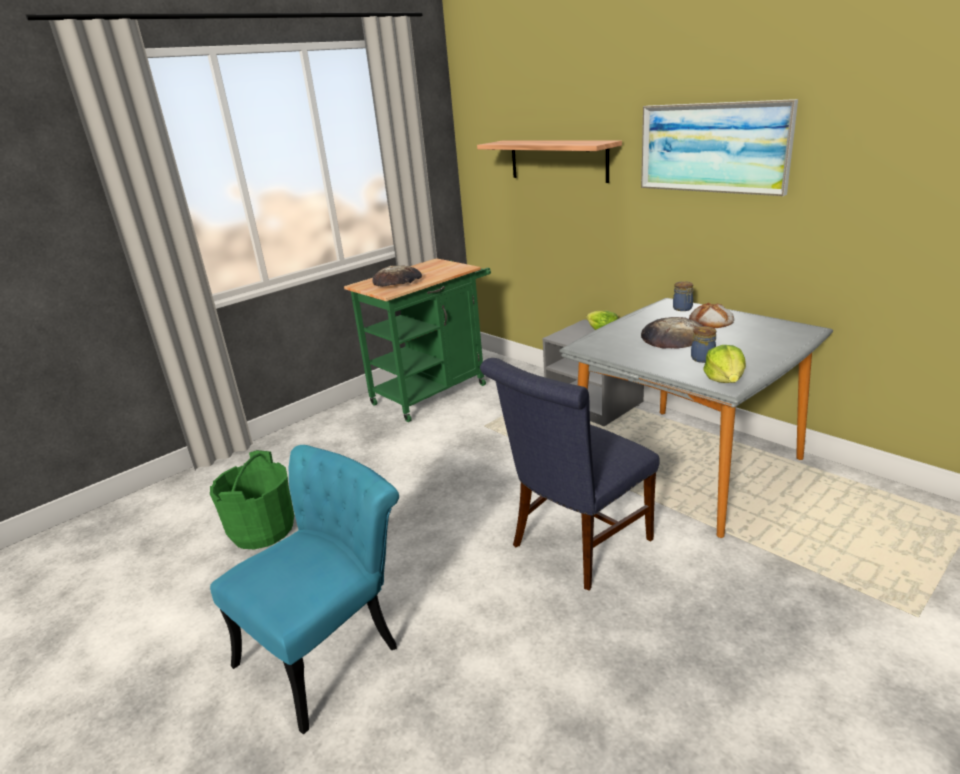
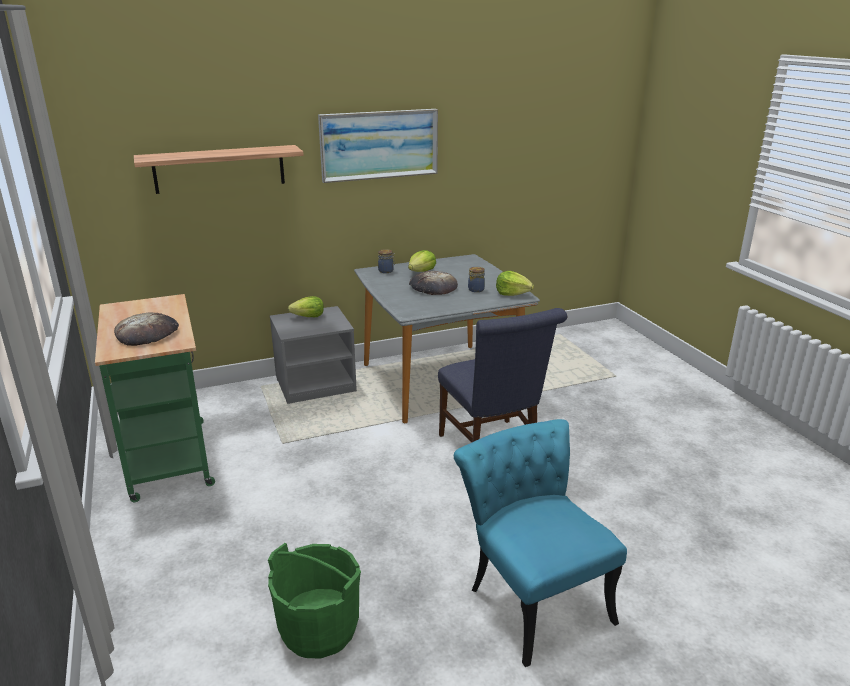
camera: 70 degrees left, 0 degrees up
(711, 322) = (421, 271): bread -> lettuce

